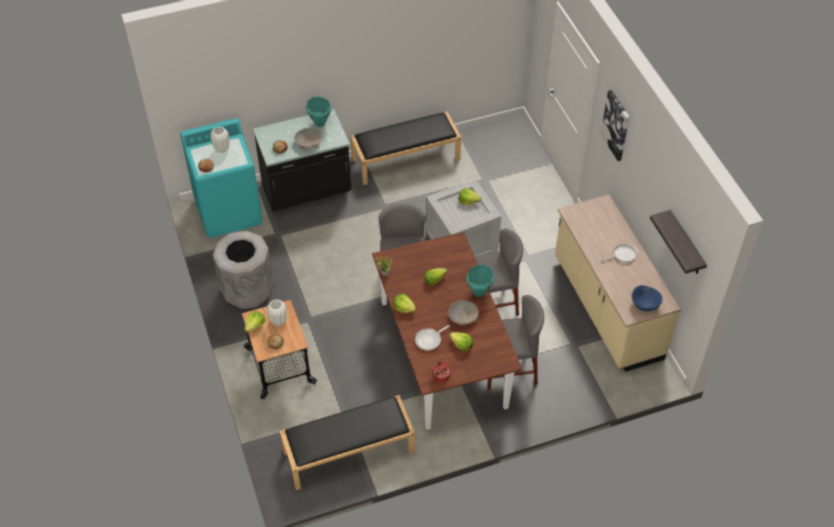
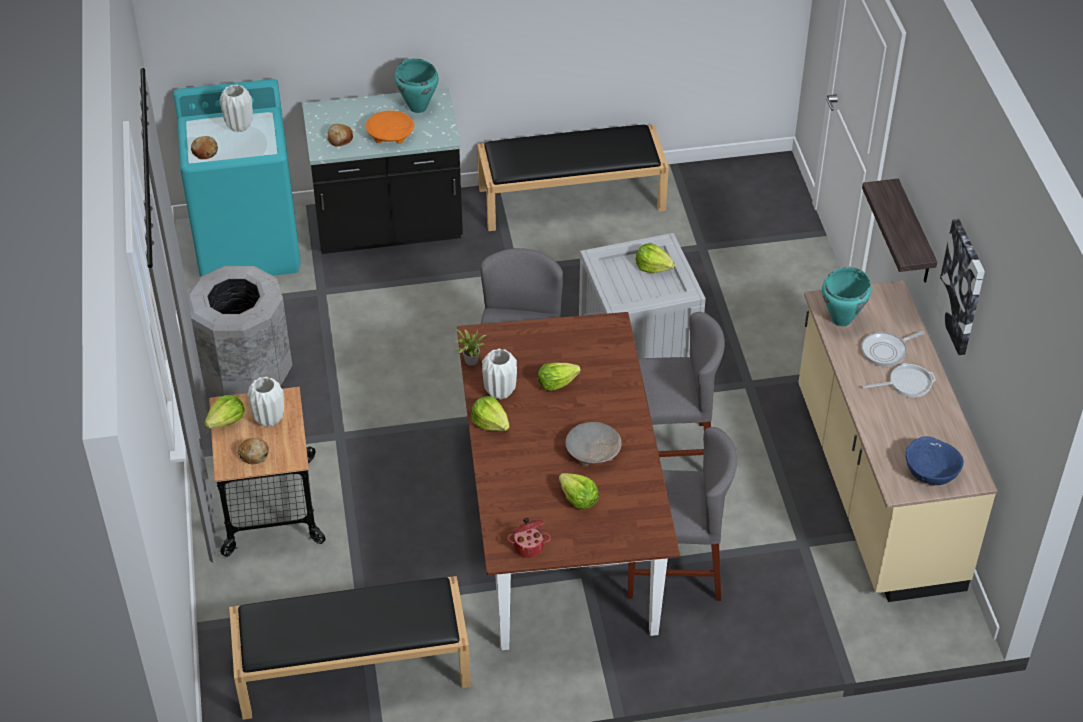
camera: 10 degrees right, 5 degrees down
(308, 142) = (390, 134): beige bowl -> orange bowl
(405, 289) = (500, 392): none -> white vase
(429, 340) = (522, 482): frying pan -> frying pan (886, 351)
(479, 292) = (632, 415): turquoise cooking pot -> turquoise cooking pot (842, 319)
(616, 125) = (922, 146): picture -> picture (962, 287)
(686, 244) = (1013, 363): shelf -> shelf (914, 235)

